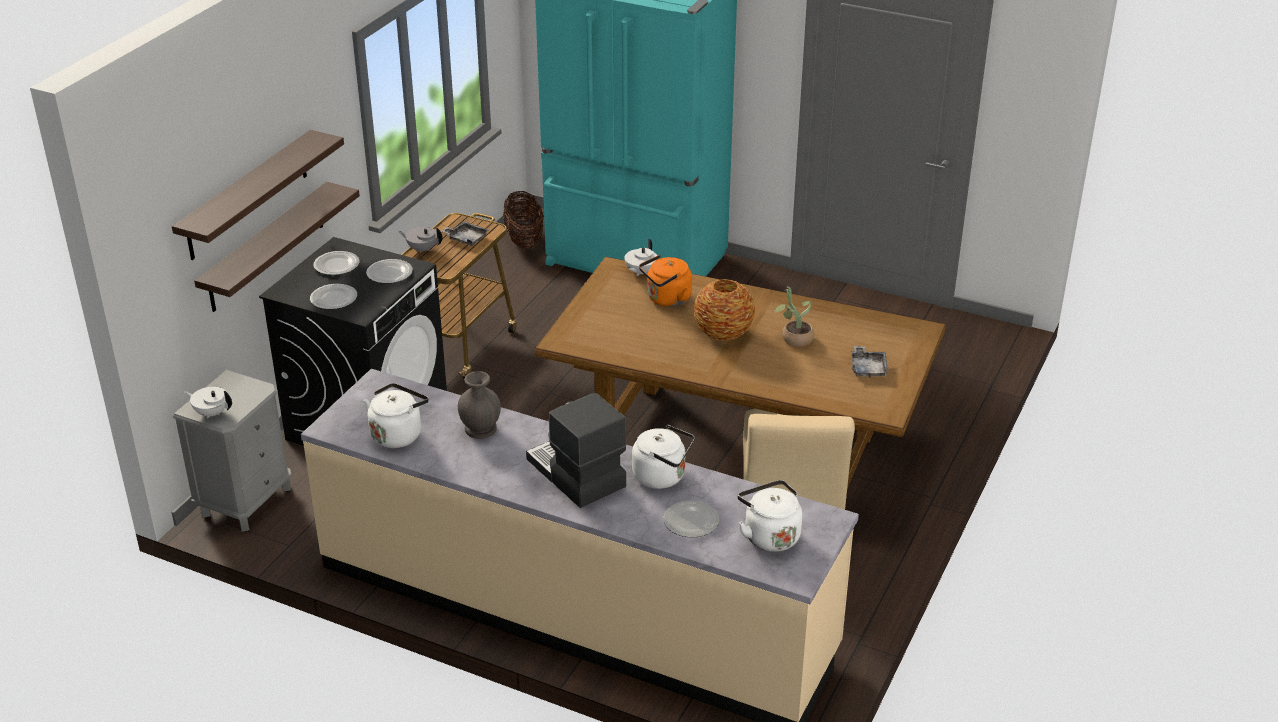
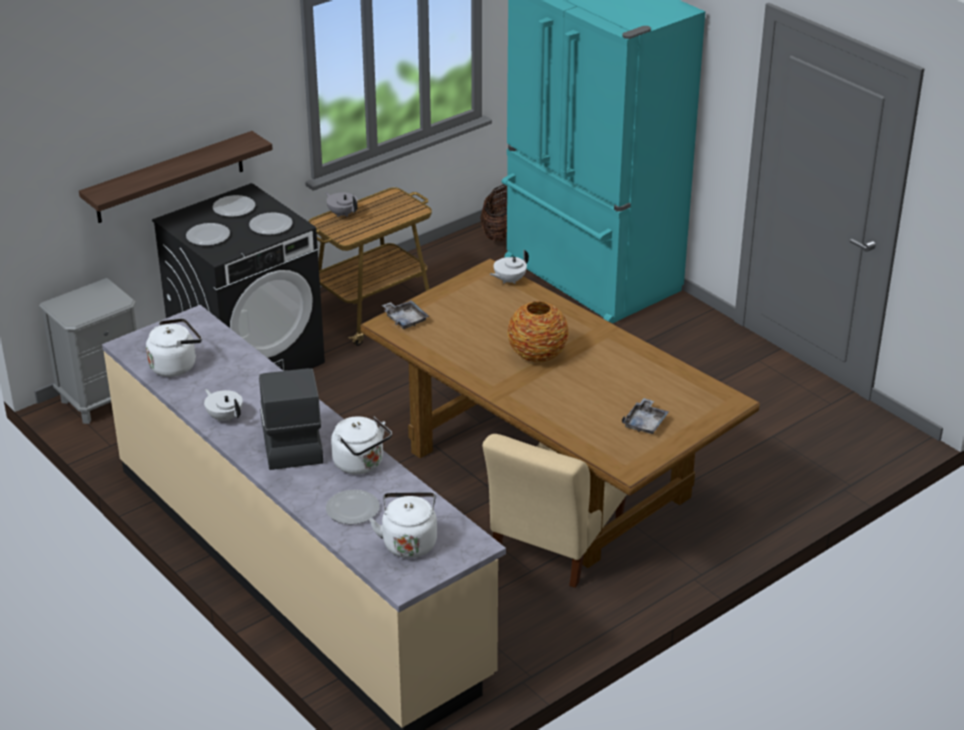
camera: 25 degrees right, 0 degrees up
(211, 413) = (68, 310): white teapot -> white teapot (225, 417)
(247, 195) = (150, 126): shelf -> none
(466, 238) = (388, 213): grey tray -> grey tray (405, 319)
(480, 428) = (246, 379): grey vase -> none
(666, 299) = (512, 311): orange kettle -> none
(793, 338) = (599, 376): potted plant -> none

